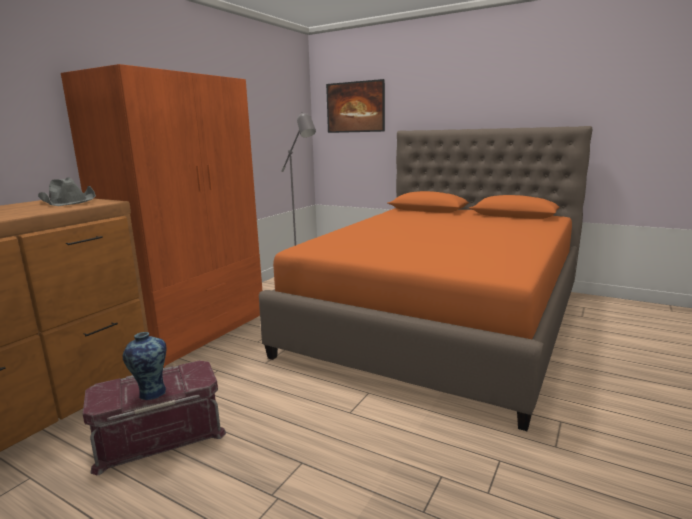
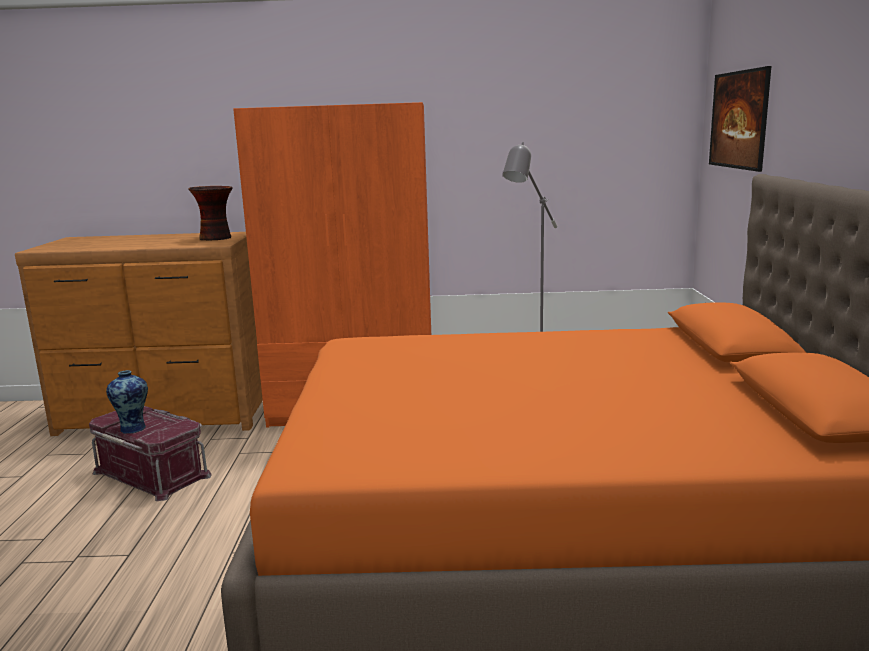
camera: 60 degrees right, 0 degrees up
(69, 202) = (217, 238): grey hat -> vase

